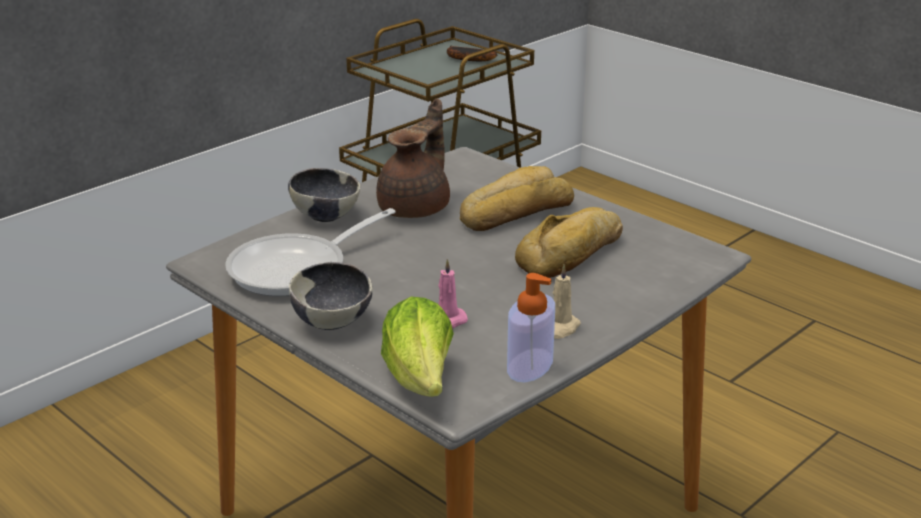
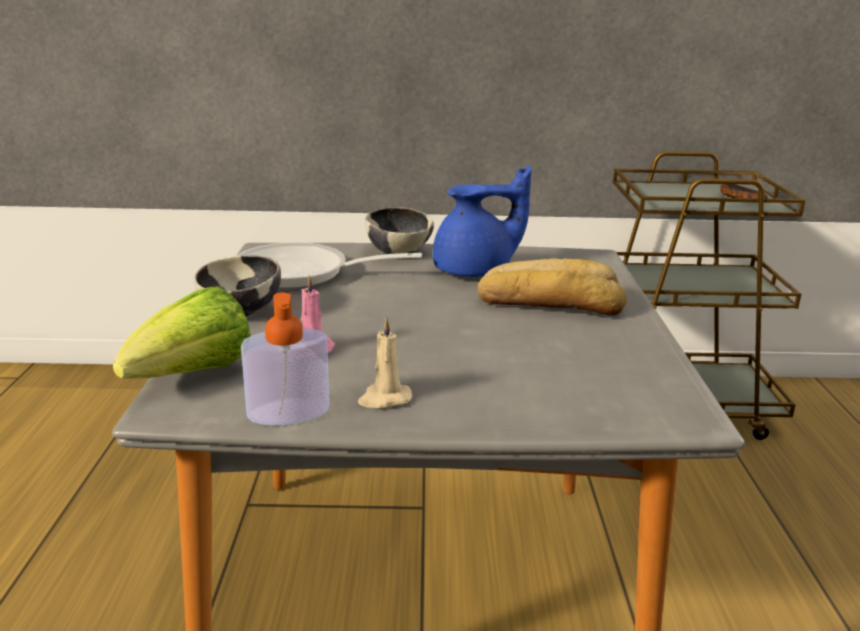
camera: 45 degrees right, 5 degrees down
(416, 208) = (475, 271): brown teapot -> blue teapot
(573, 254) = (533, 352): bread -> none

